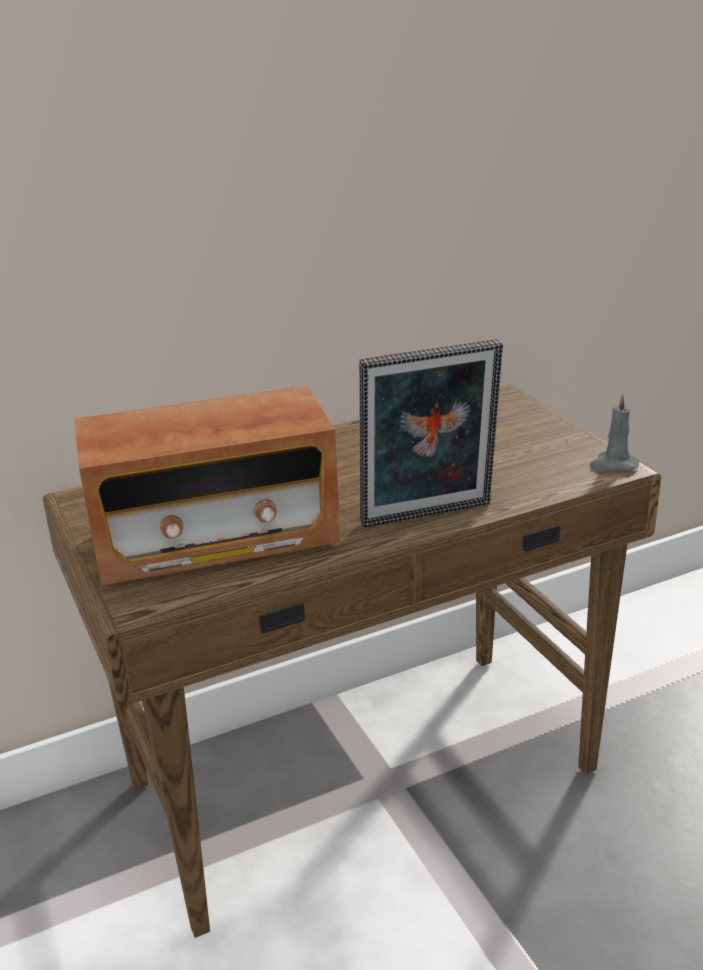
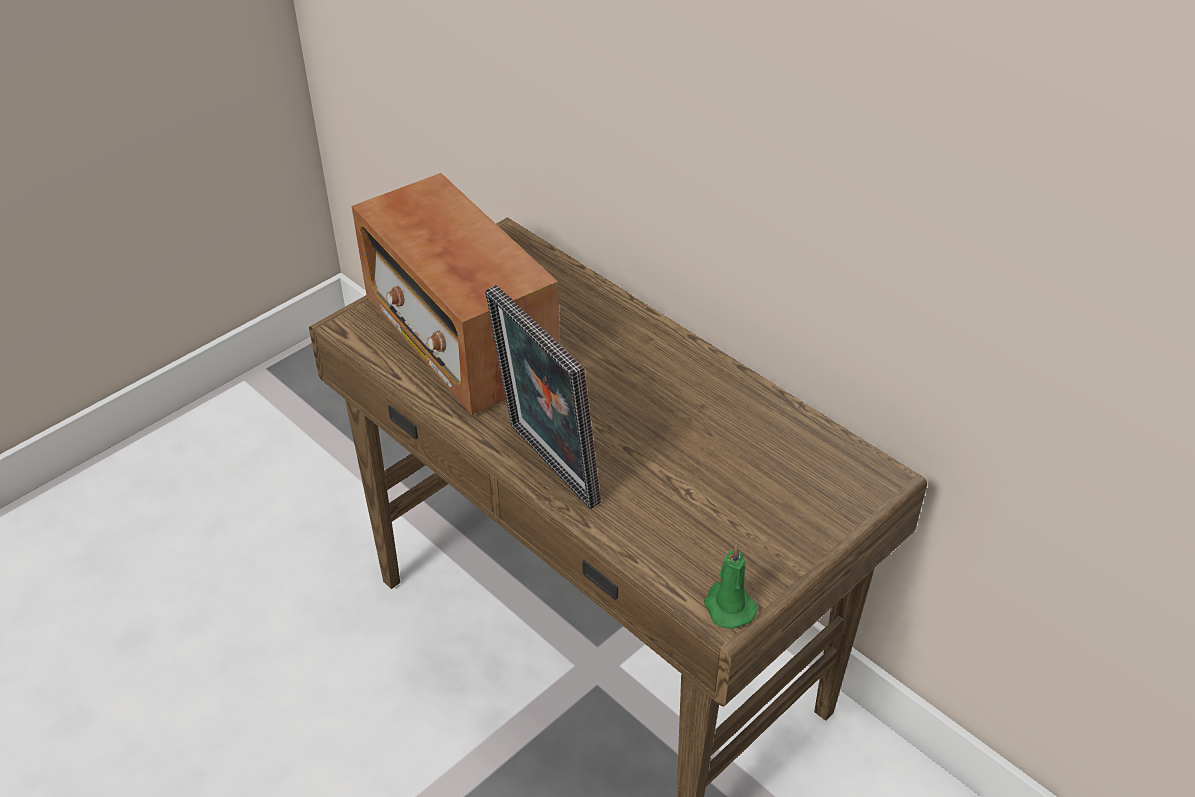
camera: 70 degrees right, 15 degrees up
(613, 465) = (728, 606): grey candle -> green candle

